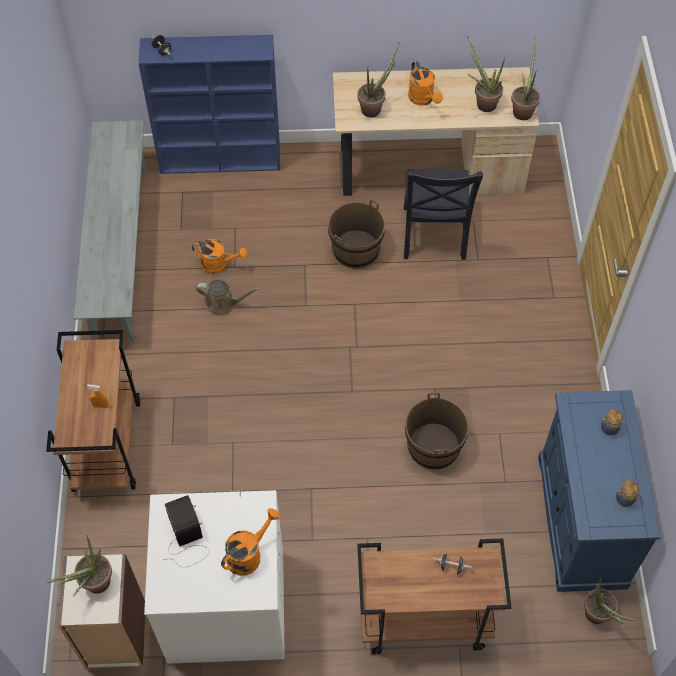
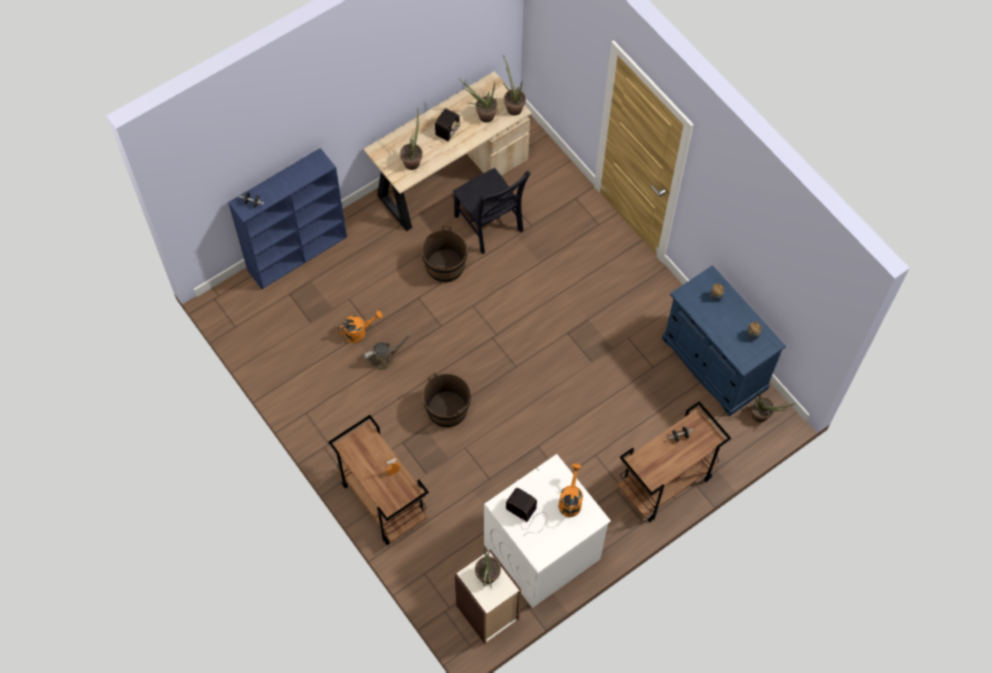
camera: 35 degrees left, 5 degrees up
(120, 250) = (280, 363): grey bench -> none
(423, 99) = (441, 135): orange watering can -> radio
(433, 447) = (594, 372): brown bucket -> brown bucket (447, 409)

